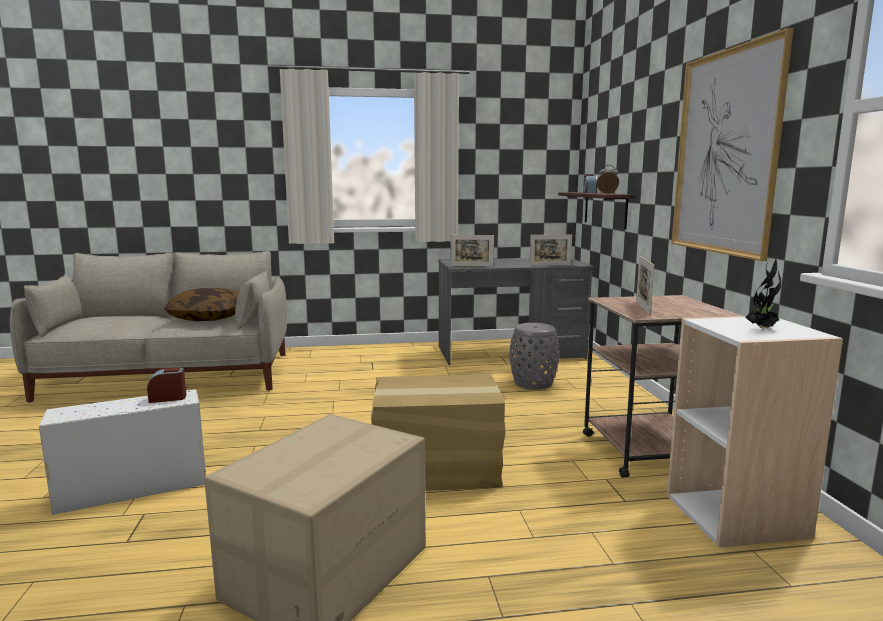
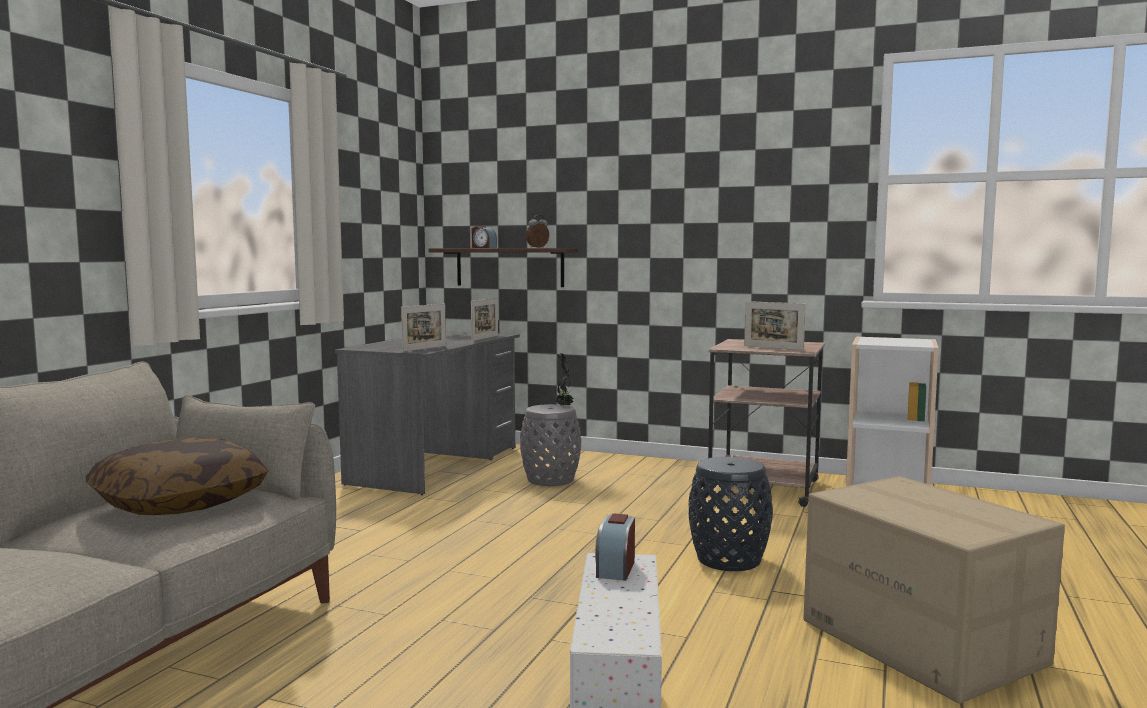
camera: 60 degrees left, 5 degrees down
(436, 469) = (729, 560): cardboard box -> black stool
(725, 153) = (737, 207): picture -> none
(763, 328) = (900, 341): potted plant -> potted plant (563, 407)

